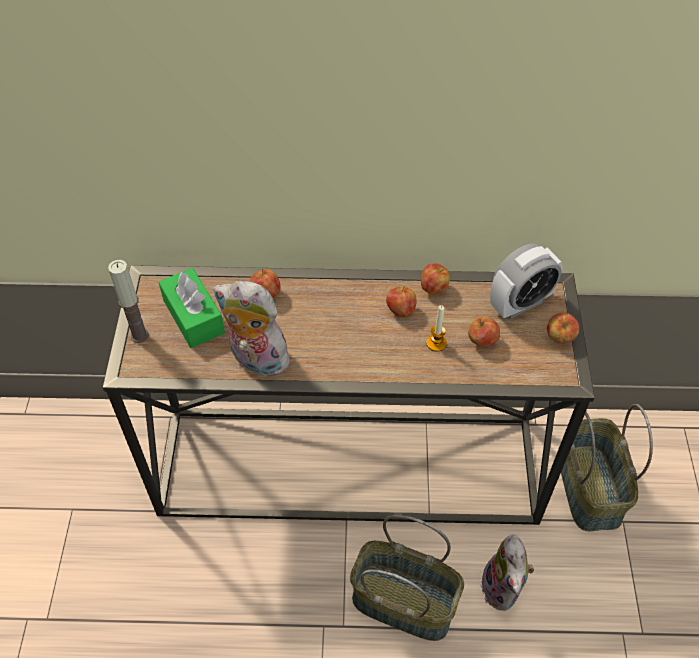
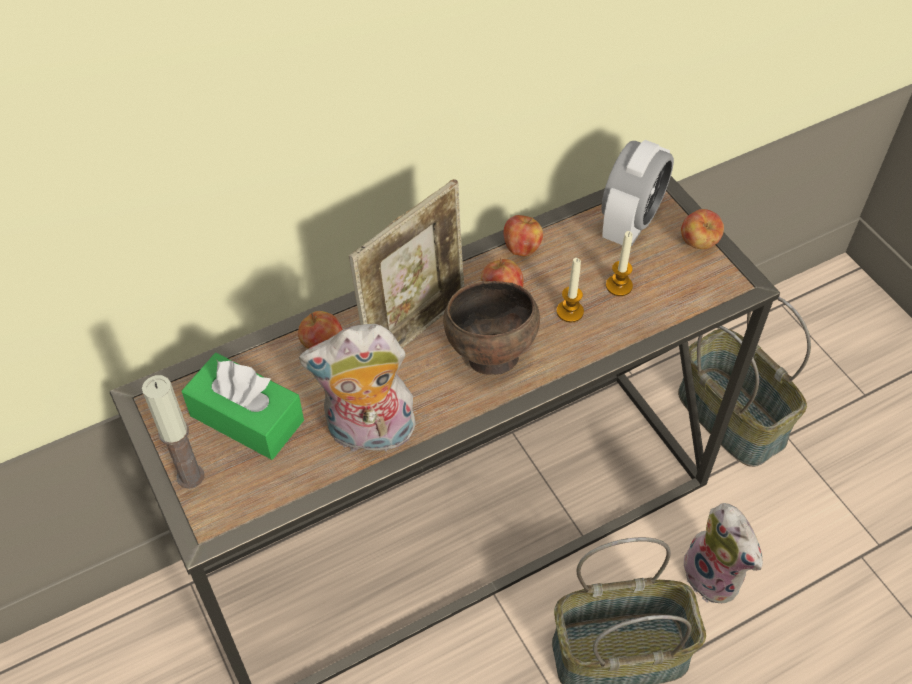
camera: 30 degrees left, 0 degrees up
(329, 309) = (414, 329): none -> picture frame
(363, 347) = (488, 356): none -> brown bowl
(482, 341) = (619, 286): apple -> candle

